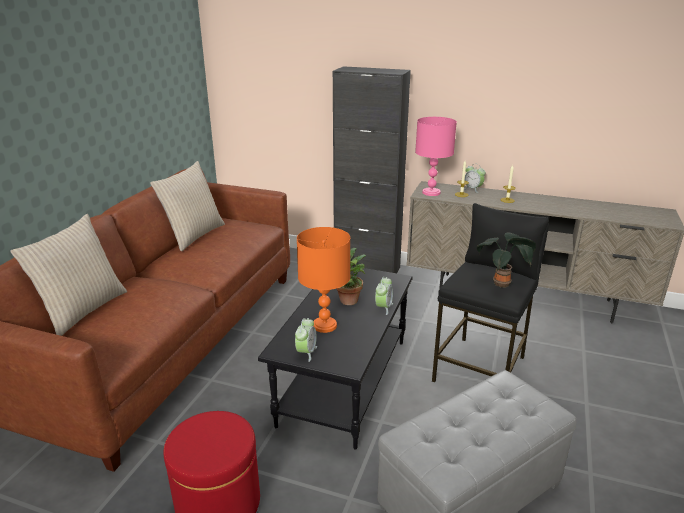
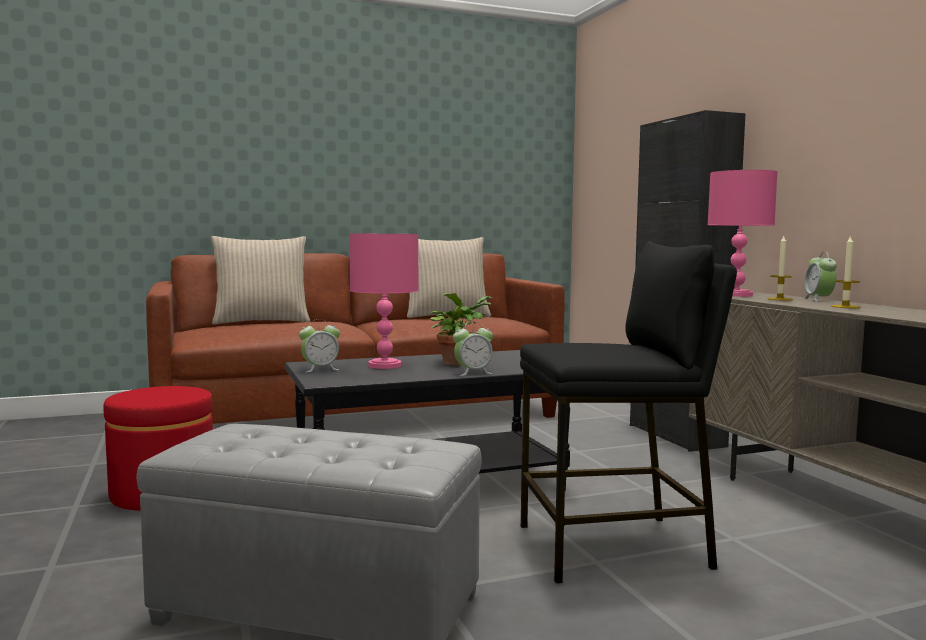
camera: 50 degrees right, 20 degrees down
(325, 325) = (385, 366): orange table lamp -> pink table lamp
(503, 284) = (604, 351): potted plant -> none

